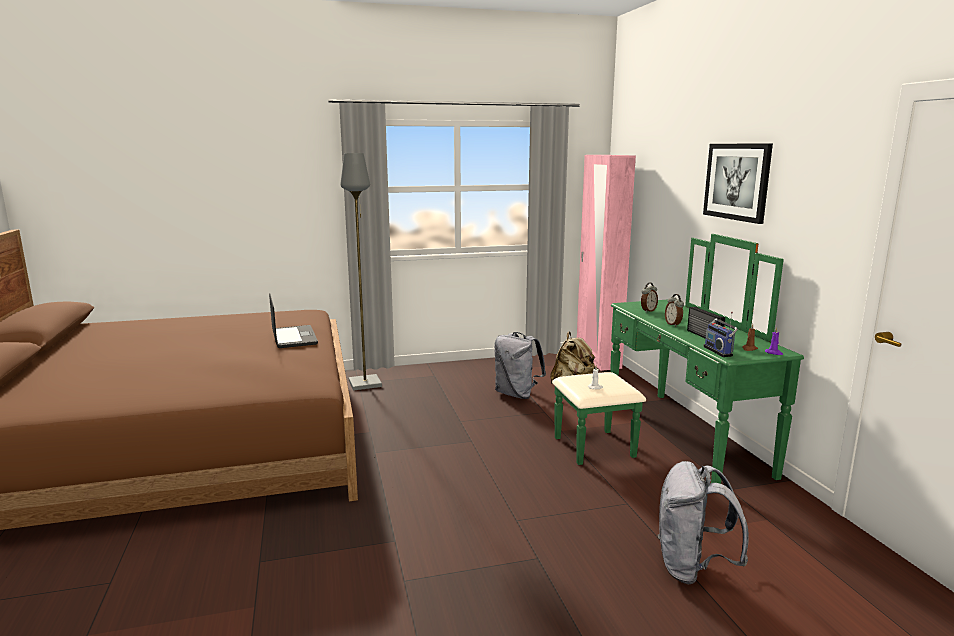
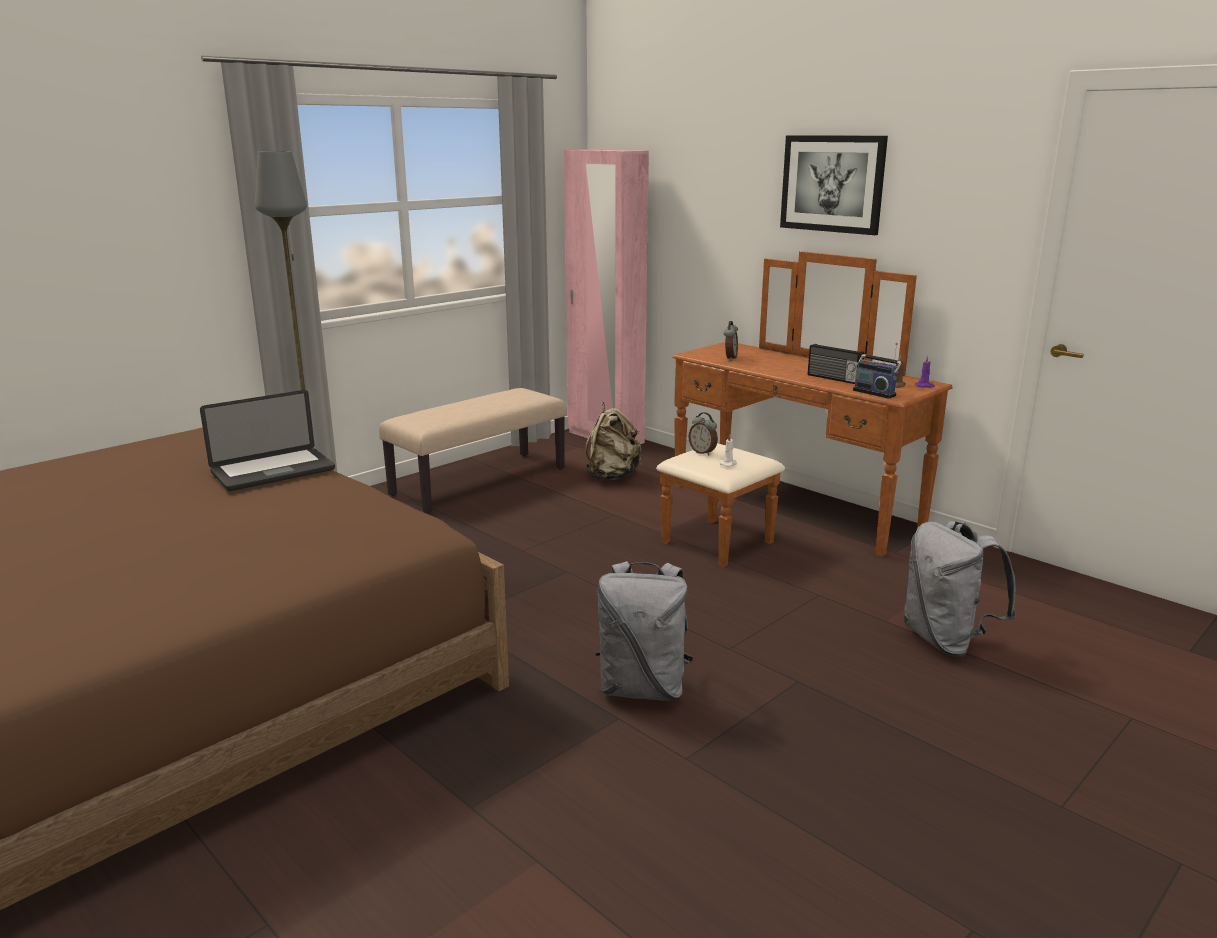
camera: 30 degrees left, 5 degrees up
(294, 338) = (273, 471): laptop -> laptop turned 105 degrees clockwise
(484, 373) = (479, 481): none -> beige bench
(517, 394) = (555, 500): grey backpack -> grey backpack (643, 688)
(664, 438) = (777, 514): green dresser -> brown dresser
(673, 324) = (783, 370): alarm clock -> alarm clock (703, 452)

